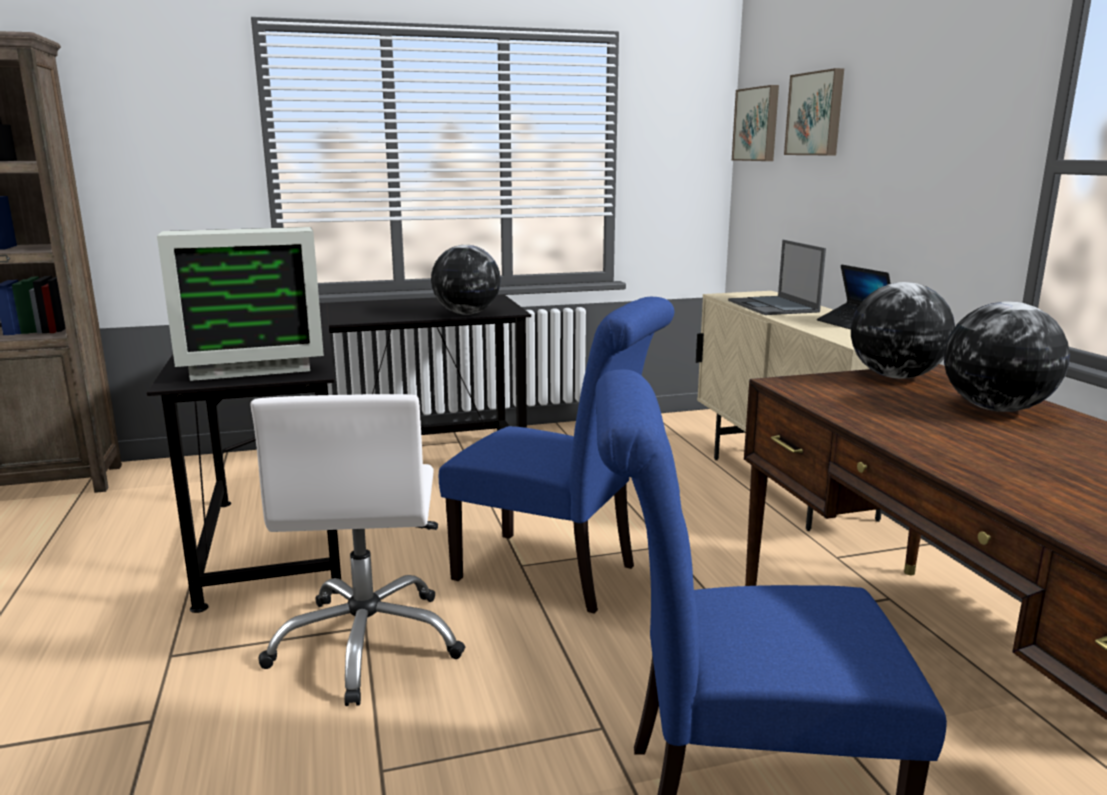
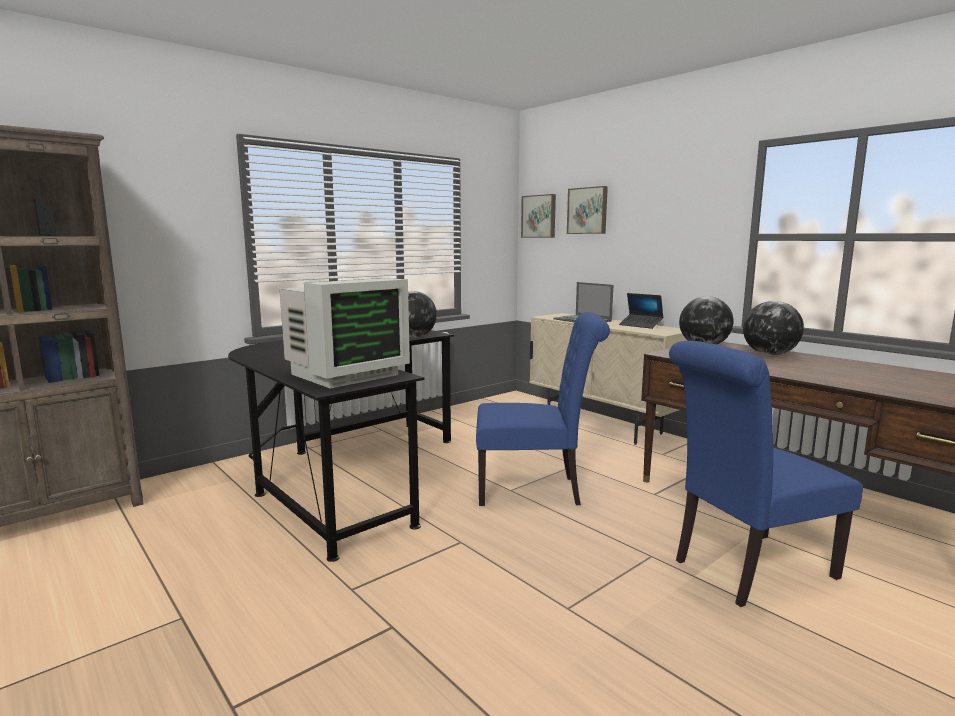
camera: 25 degrees left, 5 degrees down
(368, 643) = (474, 550): white office chair -> none

